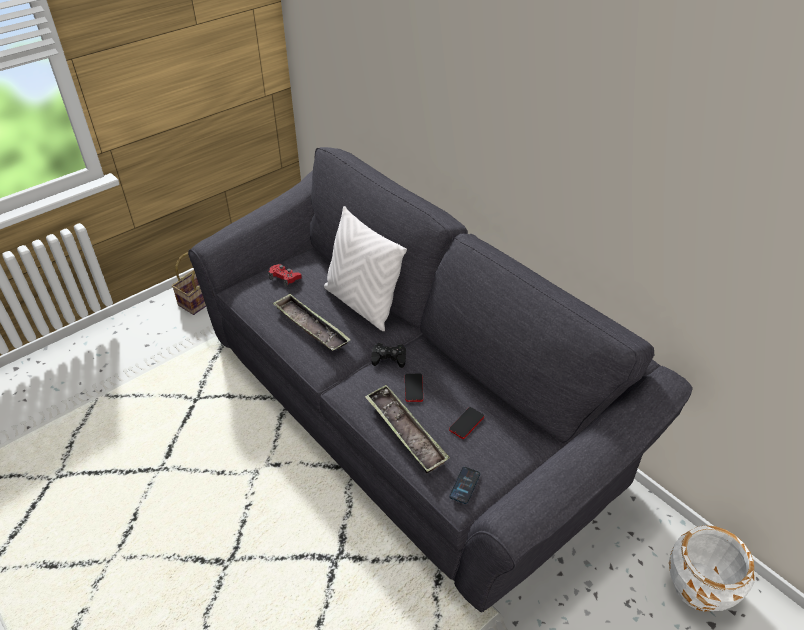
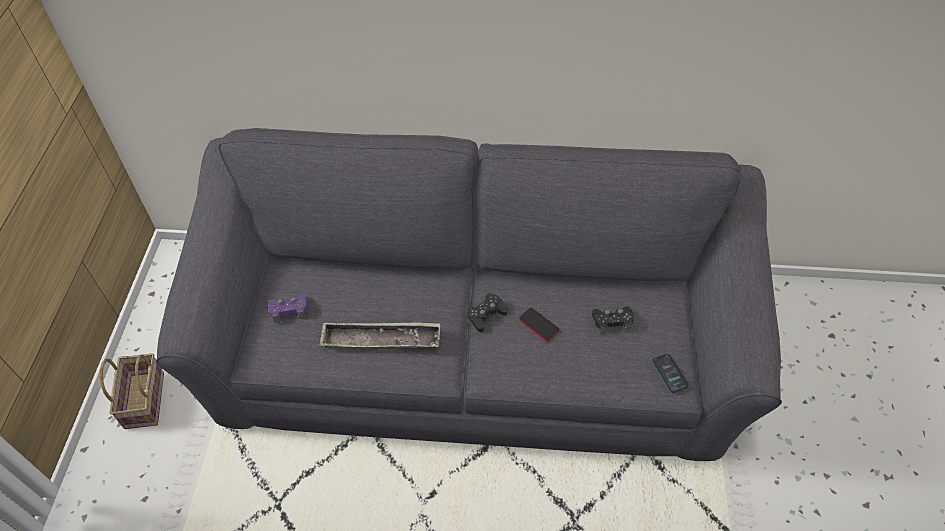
camera: 45 degrees left, 10 degrees up
(285, 277) = (289, 310): red game controller -> purple game controller
(362, 304) = (398, 281): white pillow -> none
(405, 432) = (579, 368): tray -> none
(466, 423) = (612, 321): phone -> black game controller
(699, 587) = (802, 316): white planter -> none

